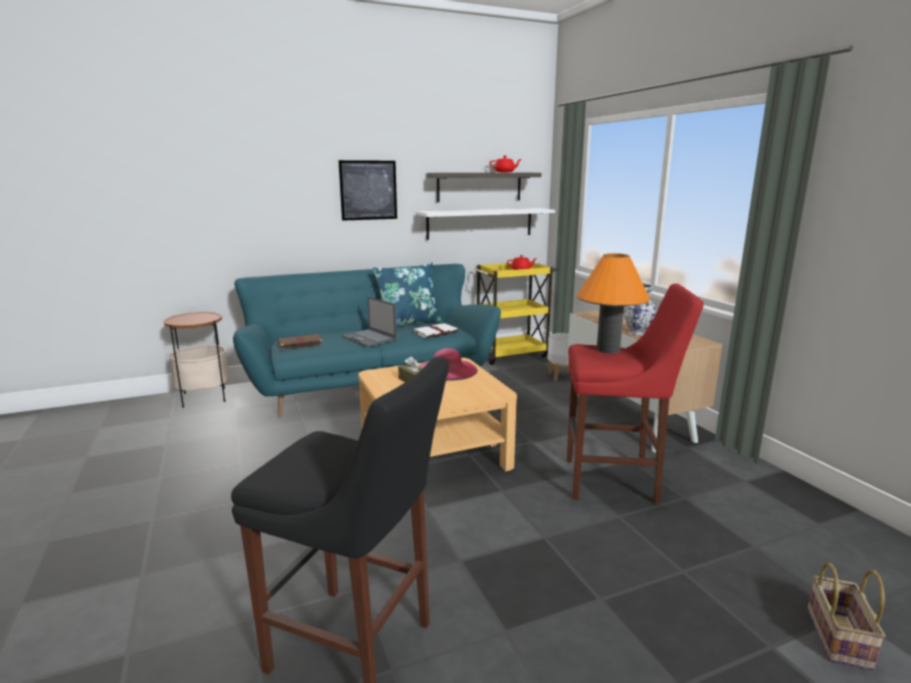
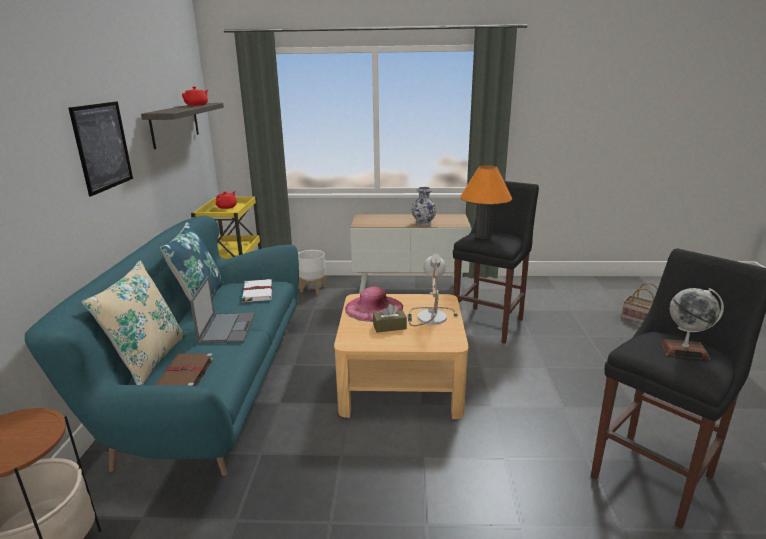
camera: 65 degrees left, 5 degrees up
(316, 333) = (148, 359): none -> beige pillow
(326, 463) = (684, 350): none -> globe
(369, 338) = (227, 328): laptop -> laptop turned 75 degrees counterclockwise
(450, 392) = (428, 316): none -> table lamp
(480, 223) = (182, 166): white shelf -> none
(616, 481) = (490, 323): red stool -> black stool

